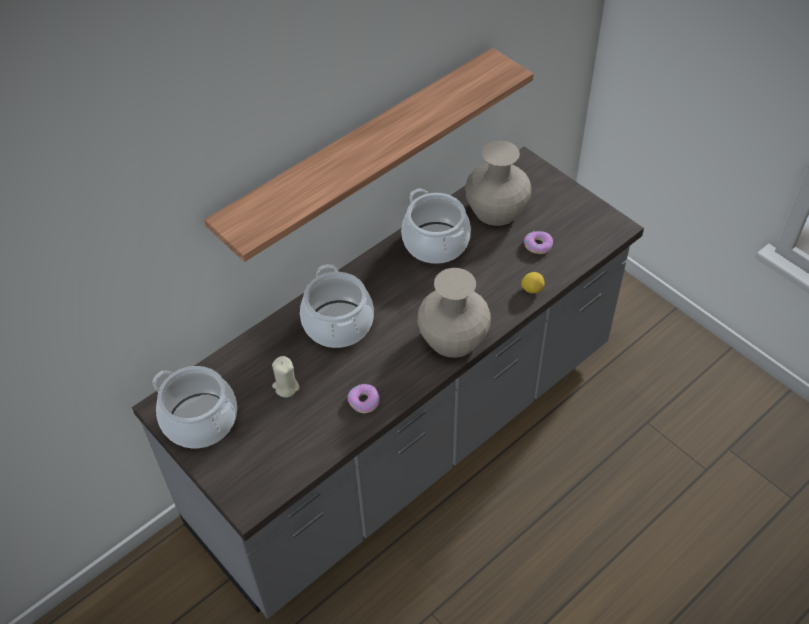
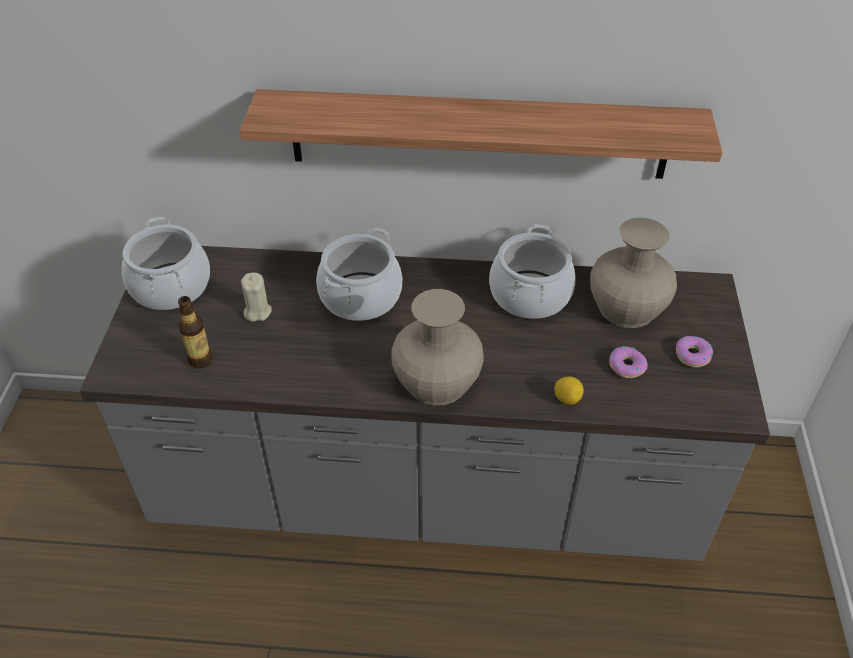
camera: 45 degrees right, 5 degrees down
(295, 446) = (200, 360): none -> bottle
(364, 401) = (295, 370): donut -> donut (692, 355)

